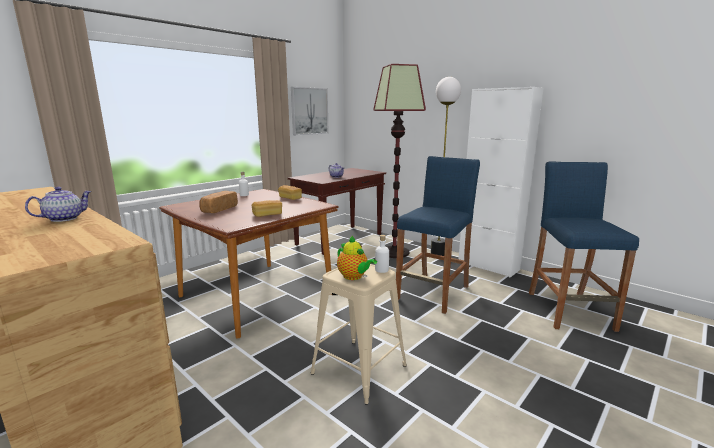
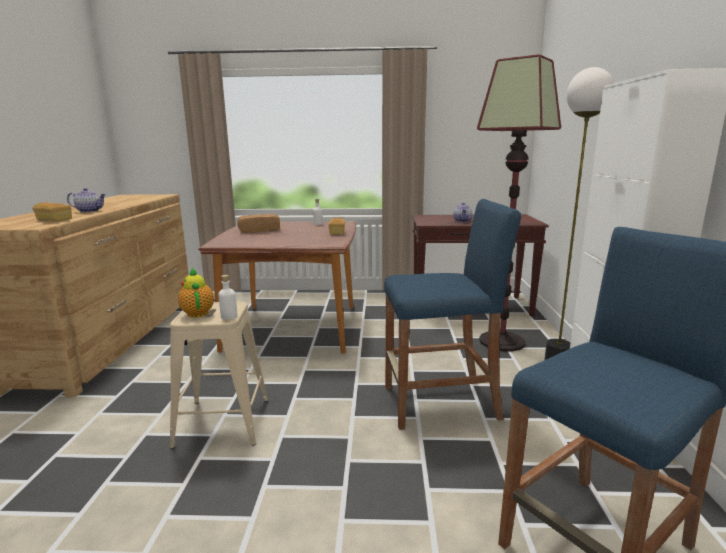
camera: 50 degrees right, 0 degrees up
(267, 215) = (267, 242): bread -> bread (54, 220)
(309, 111) = (469, 134): picture -> none
(354, 277) = (197, 313): teapot -> teapot turned 150 degrees clockwise

